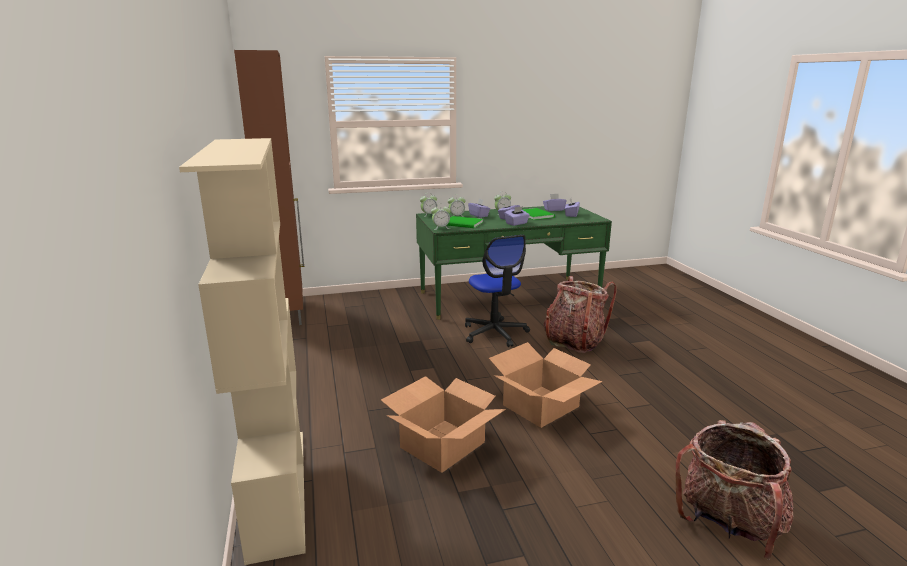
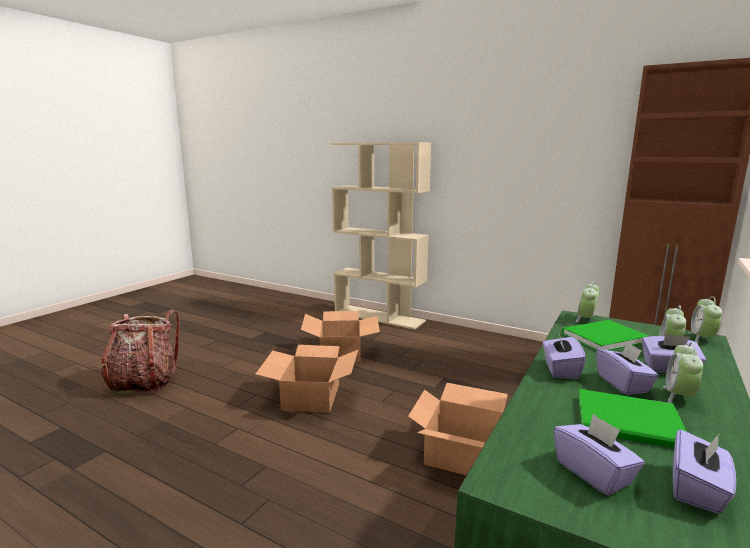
camera: 135 degrees right, 5 degrees down
(495, 333) = (463, 454): office chair -> cardboard box
(574, 341) = (363, 497): backpack -> none

